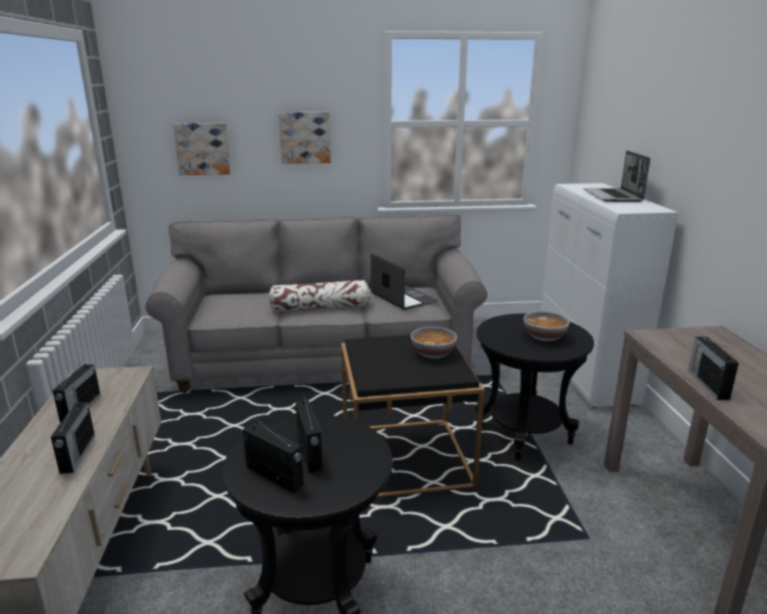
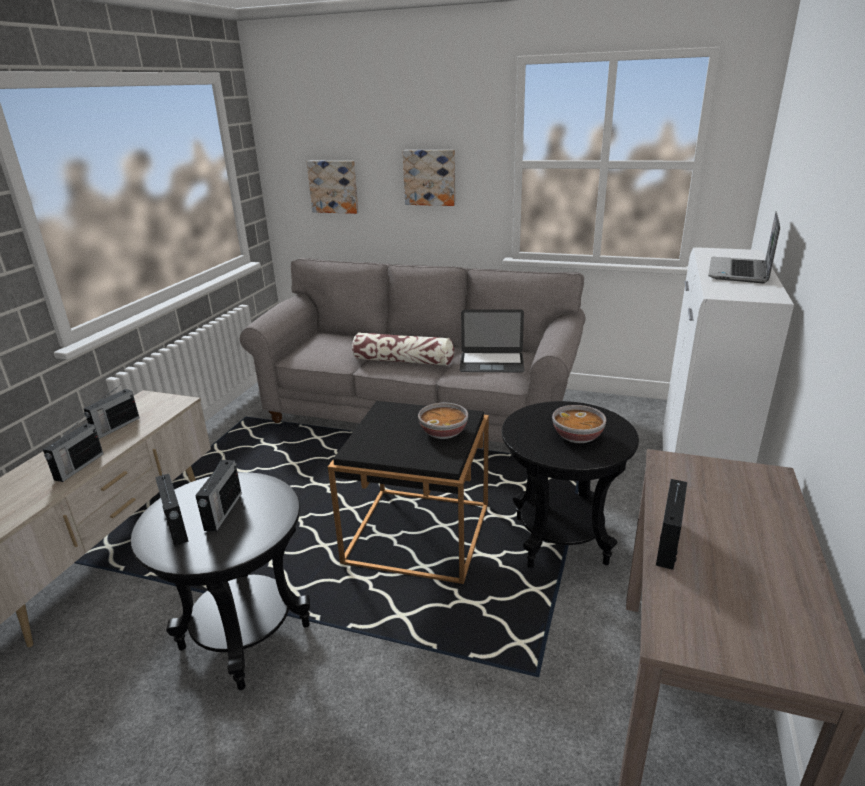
camera: 25 degrees right, 5 degrees up
(403, 298) = (491, 362): laptop -> laptop turned 105 degrees clockwise

